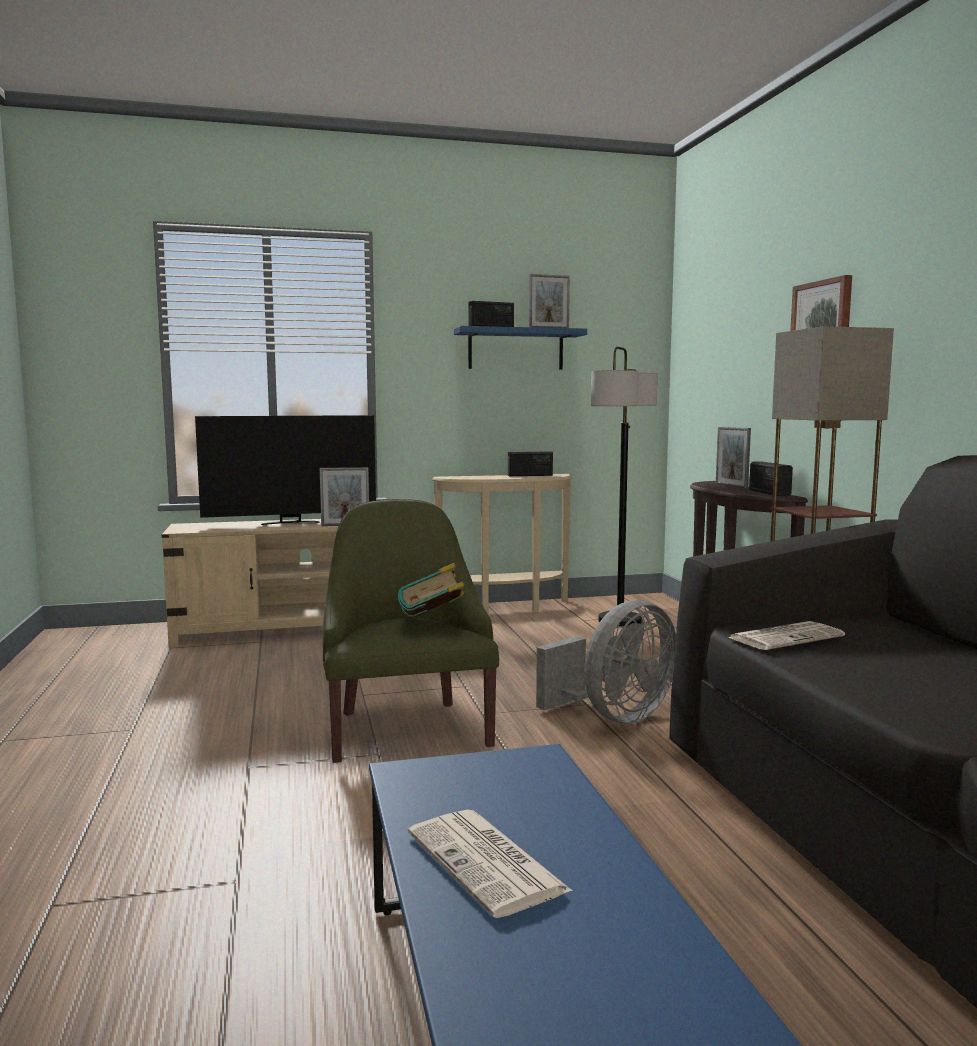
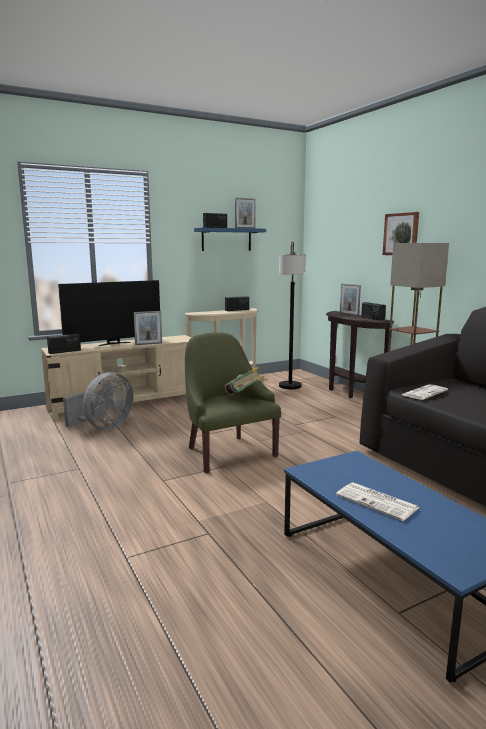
camera: 15 degrees left, 5 degrees up
(196, 530) = (64, 351): none -> radio
(615, 716) = (323, 436): grey fan -> grey fan (104, 427)

